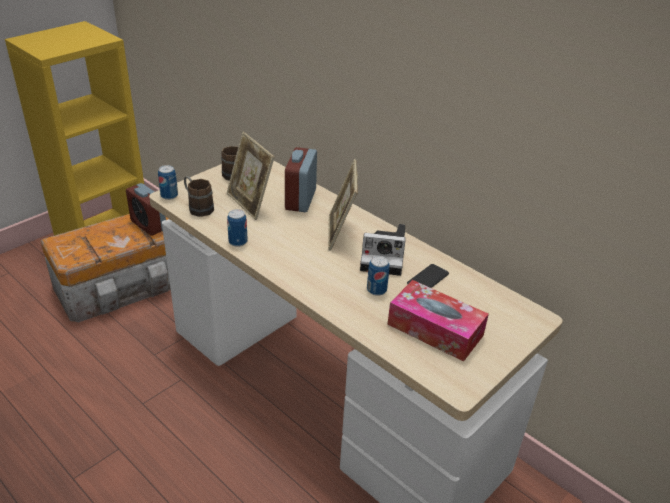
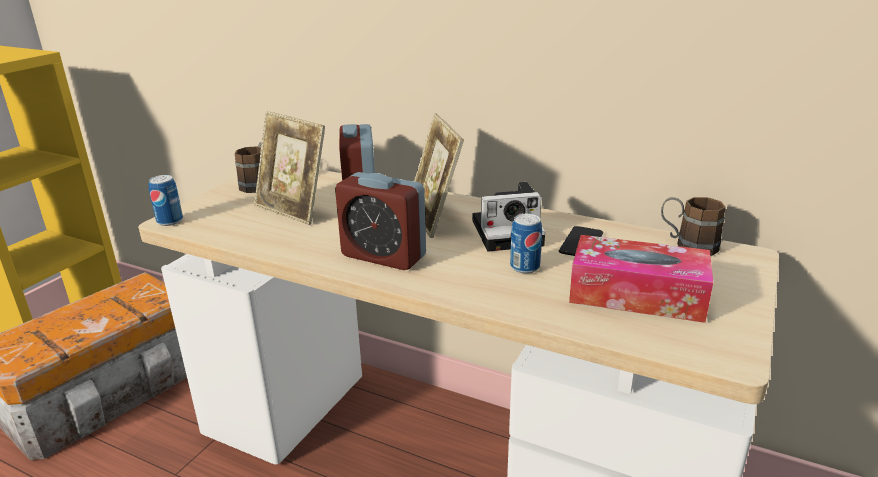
camera: 15 degrees left, 10 degrees down
(148, 225) = (132, 298): alarm clock -> alarm clock (383, 256)
(197, 207) = (218, 226): brown mug -> brown mug (687, 245)
(238, 241) = (296, 252): can -> none

